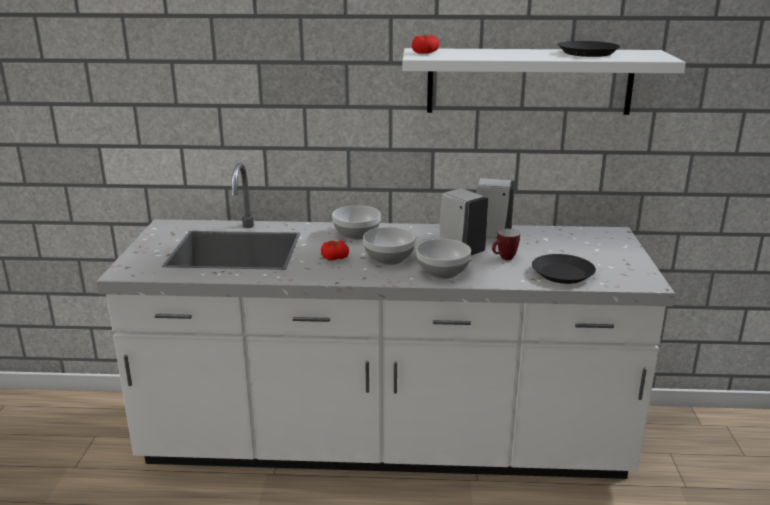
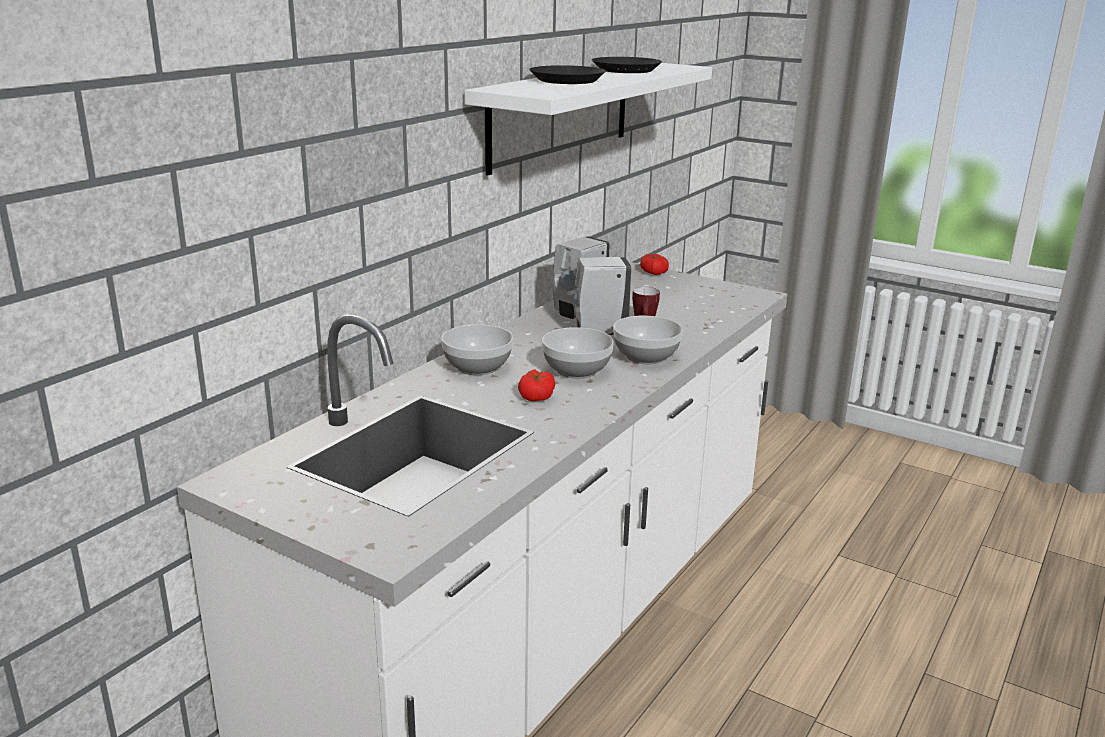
camera: 60 degrees left, 0 degrees up
(425, 52) = (521, 90): tomato -> tomato (653, 272)
(562, 274) = (708, 314): black plate -> black plate (567, 80)

